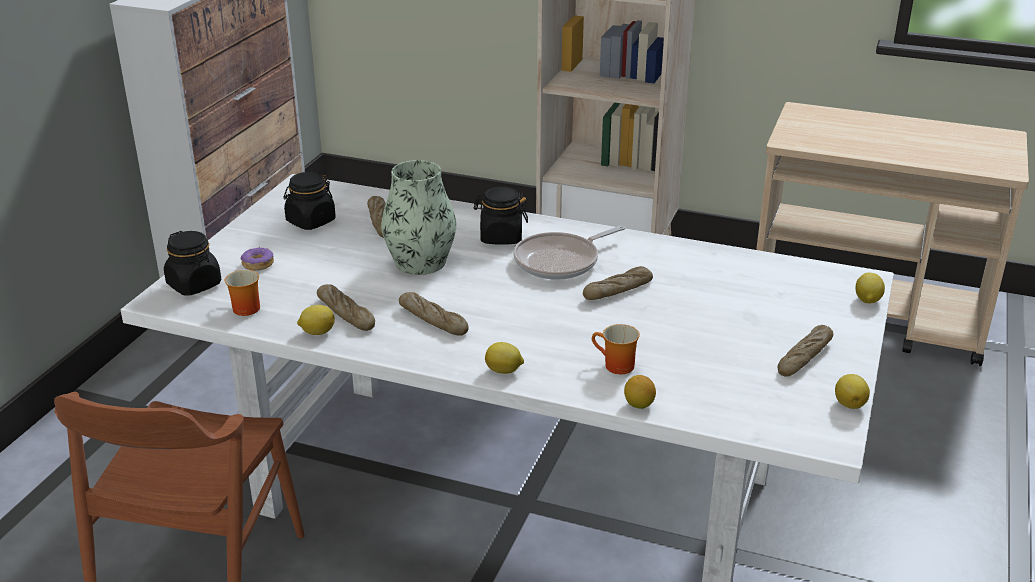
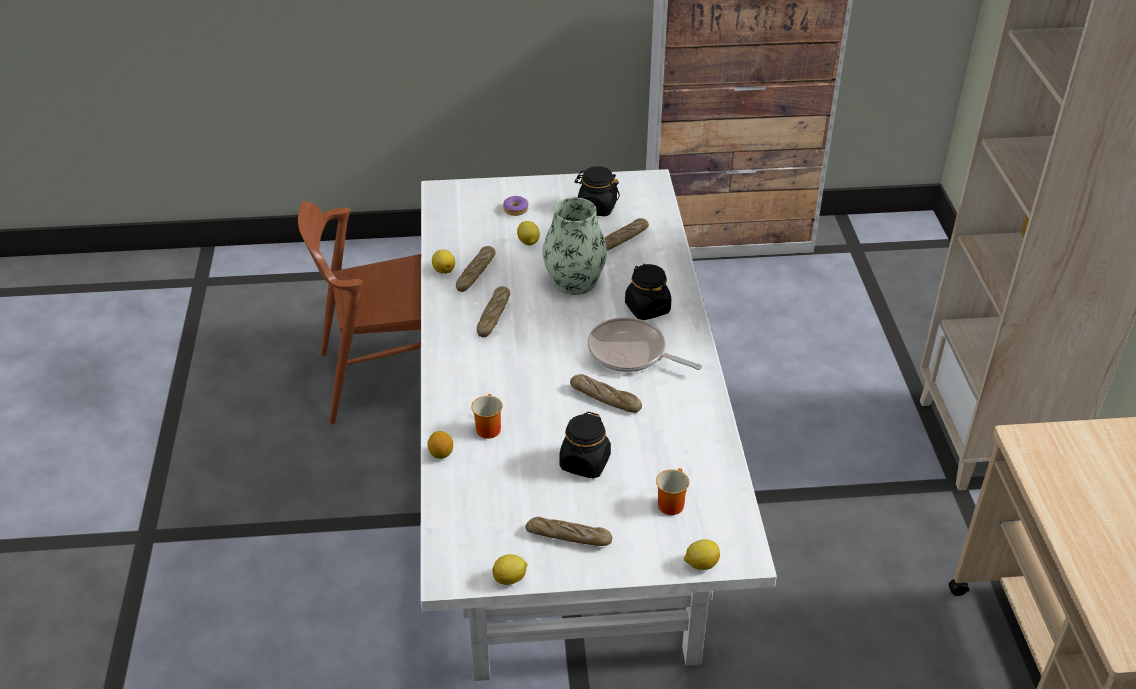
camera: 65 degrees right, 10 degrees up
(194, 285) = (469, 195): black jar -> black jar (585, 463)
(242, 308) = (453, 227): mug -> mug (669, 502)
(504, 371) = (446, 372): lemon -> lemon (528, 242)

